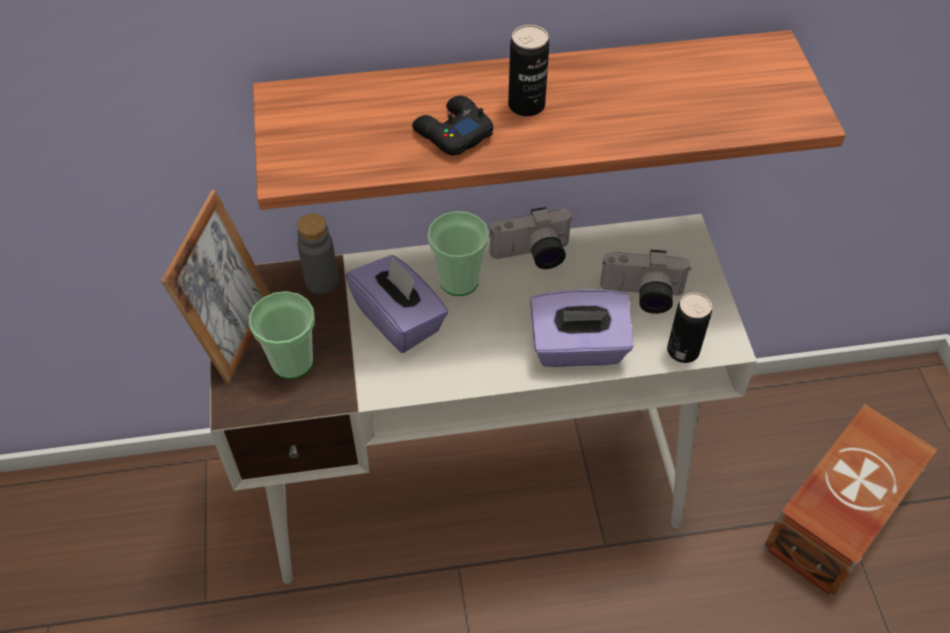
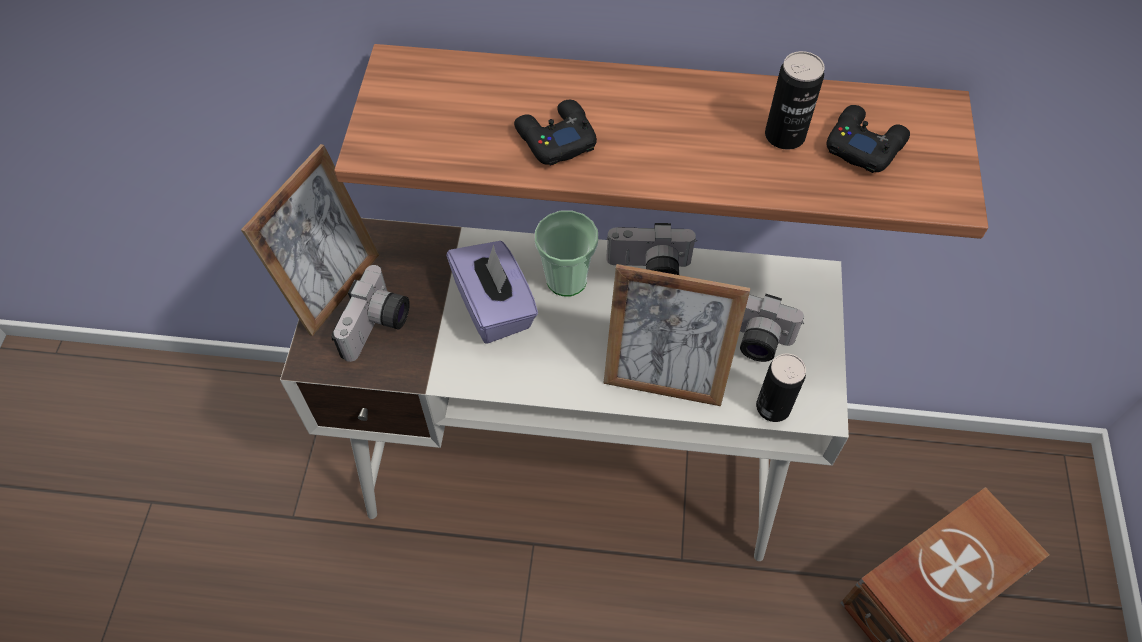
camera: 15 degrees right, 5 degrees up
(292, 362) = (378, 327): cup -> camera
(322, 281) = (432, 250): grey bottle -> none
(526, 105) = (643, 123): can -> can (784, 136)
(578, 348) = (664, 379): purple tissue box -> picture frame
(721, 88) = (864, 145): none -> black game controller

